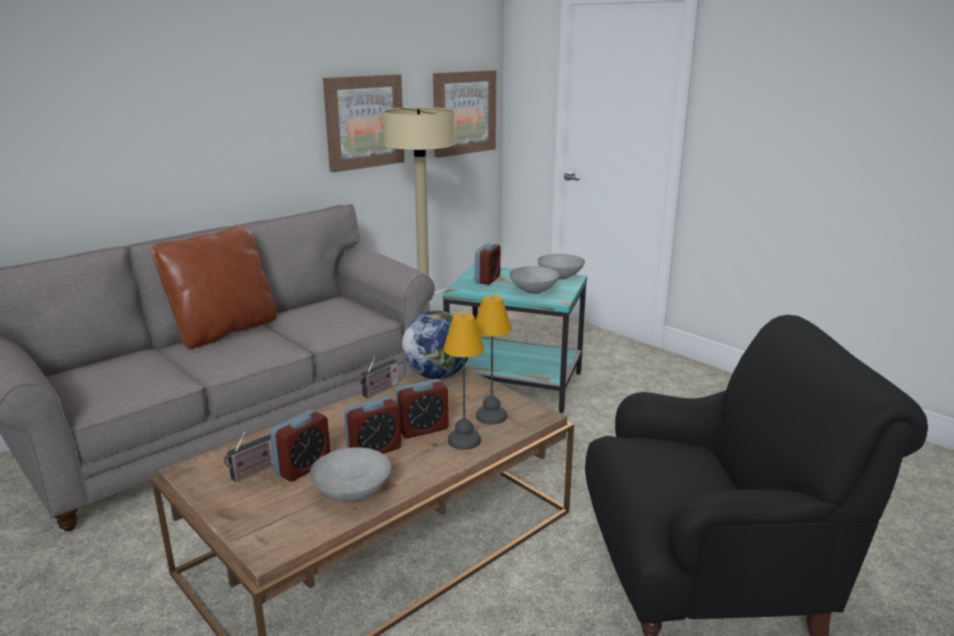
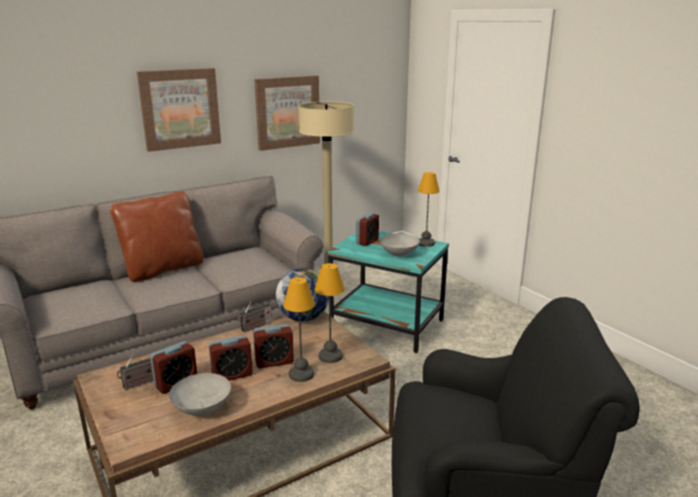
camera: 10 degrees right, 0 degrees up
(463, 112) = (372, 104): picture -> picture (180, 108)
(560, 277) = (426, 243): grey bowl -> table lamp

